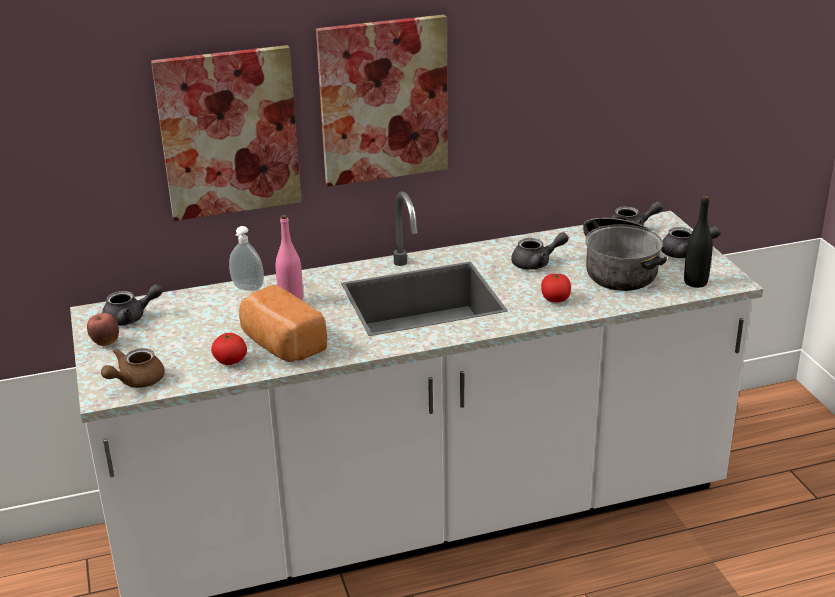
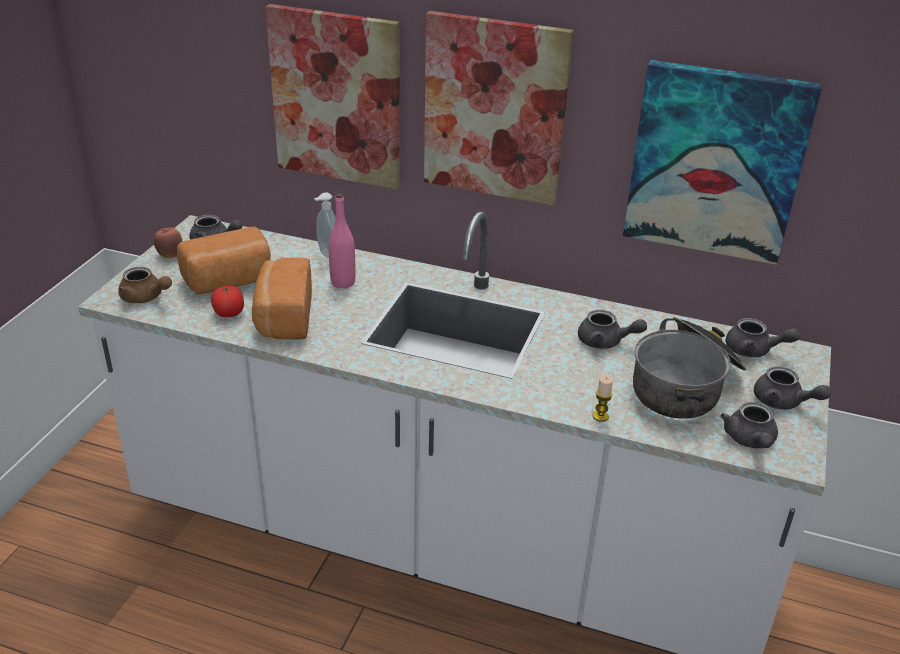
camera: 35 degrees right, 5 degrees up
(135, 381) = (145, 298): brown teapot -> brown teapot turned 135 degrees counterclockwise
(193, 340) = (229, 282): none -> bread
(555, 299) = (573, 388): tomato -> none
(566, 92) = (716, 162): none -> picture
(594, 308) = (600, 416): none -> candle
(695, 282) = (750, 441): black bottle -> grey teapot

